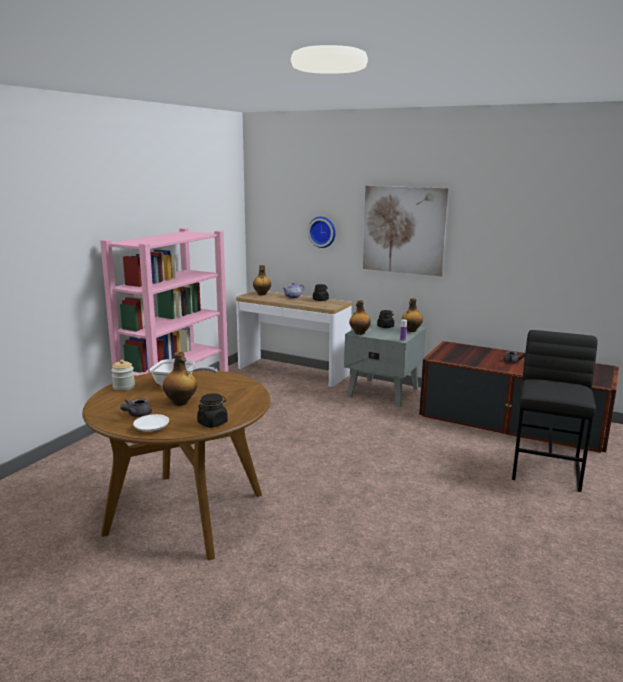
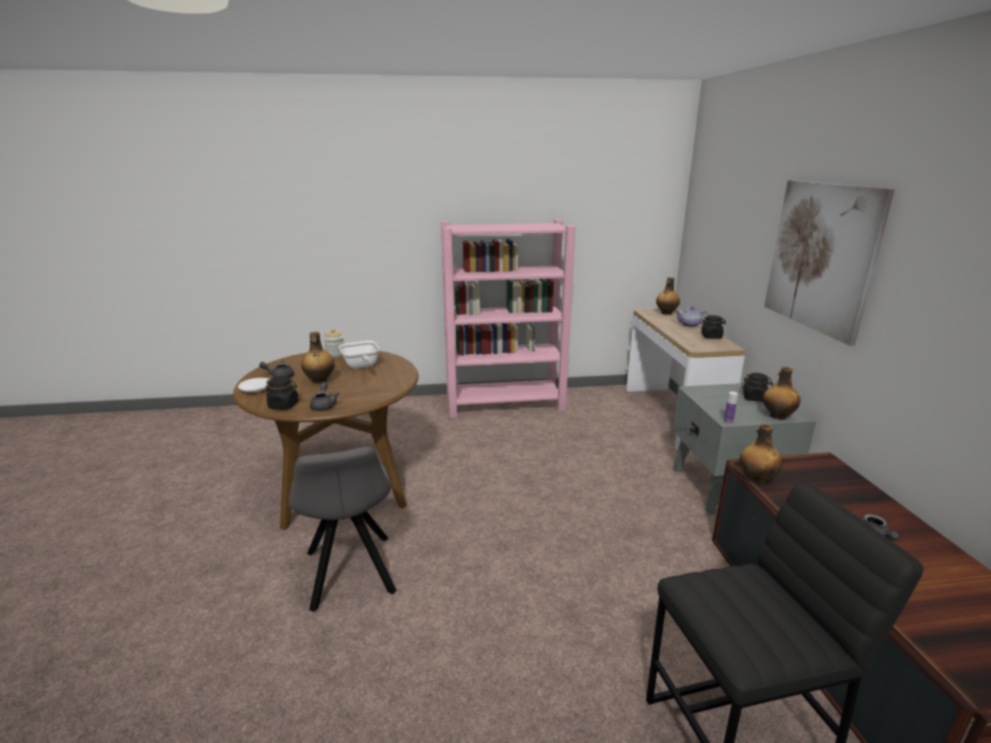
camera: 55 degrees right, 5 degrees up
(239, 410) = (324, 405): none -> grey teapot
(315, 539) = (351, 572): none -> grey chair
(322, 232) = (739, 245): wall clock -> none
(359, 333) = (696, 392): bottle -> bottle (756, 479)

